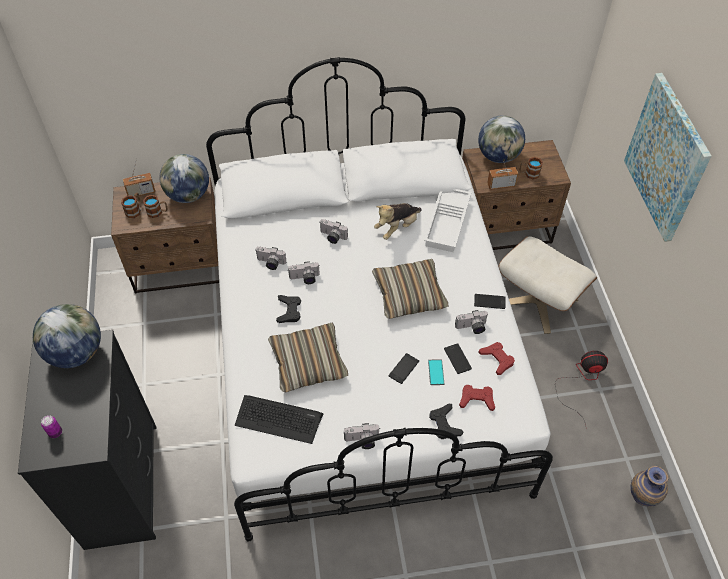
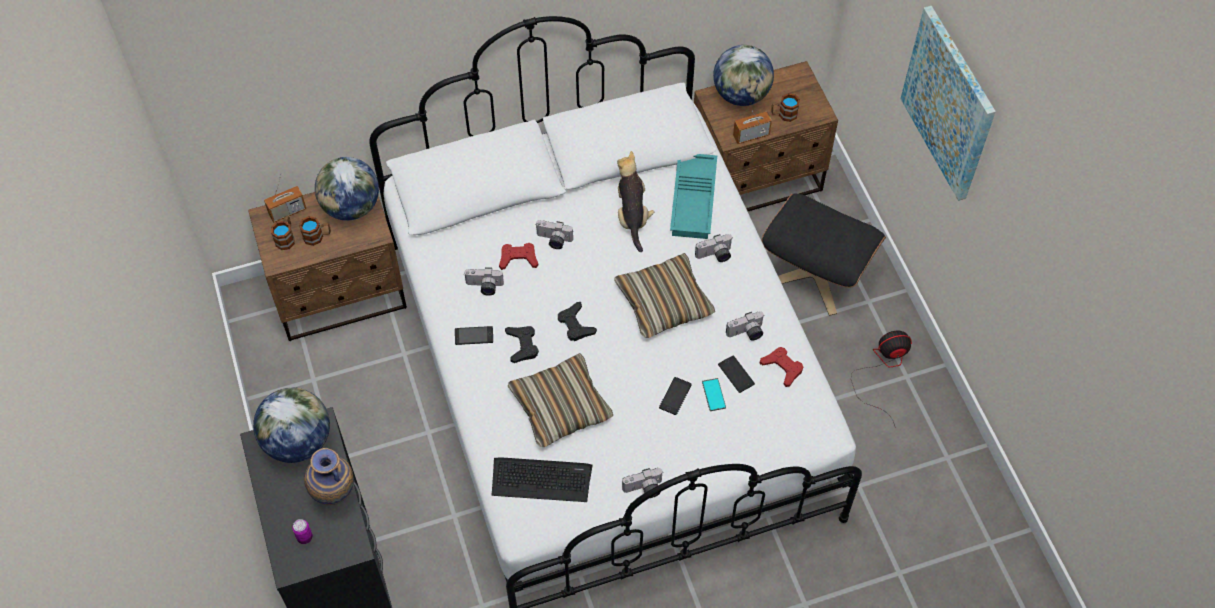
camera: 10 degrees left, 5 degrees up
(305, 279) = (532, 301): camera -> camera (715, 256)
(397, 227) = (632, 216): plush toy -> plush toy turned 135 degrees clockwise
(444, 424) = (734, 454): black game controller -> black game controller (575, 325)
(448, 223) = (694, 200): white tray -> turquoise tray
(476, 399) = (766, 420): red game controller -> red game controller (518, 259)
(489, 301) = (762, 297): phone -> phone (474, 336)
(538, 301) = (815, 273): beige ottoman -> black ottoman
(641, 498) = (970, 501): vase -> vase (335, 495)

